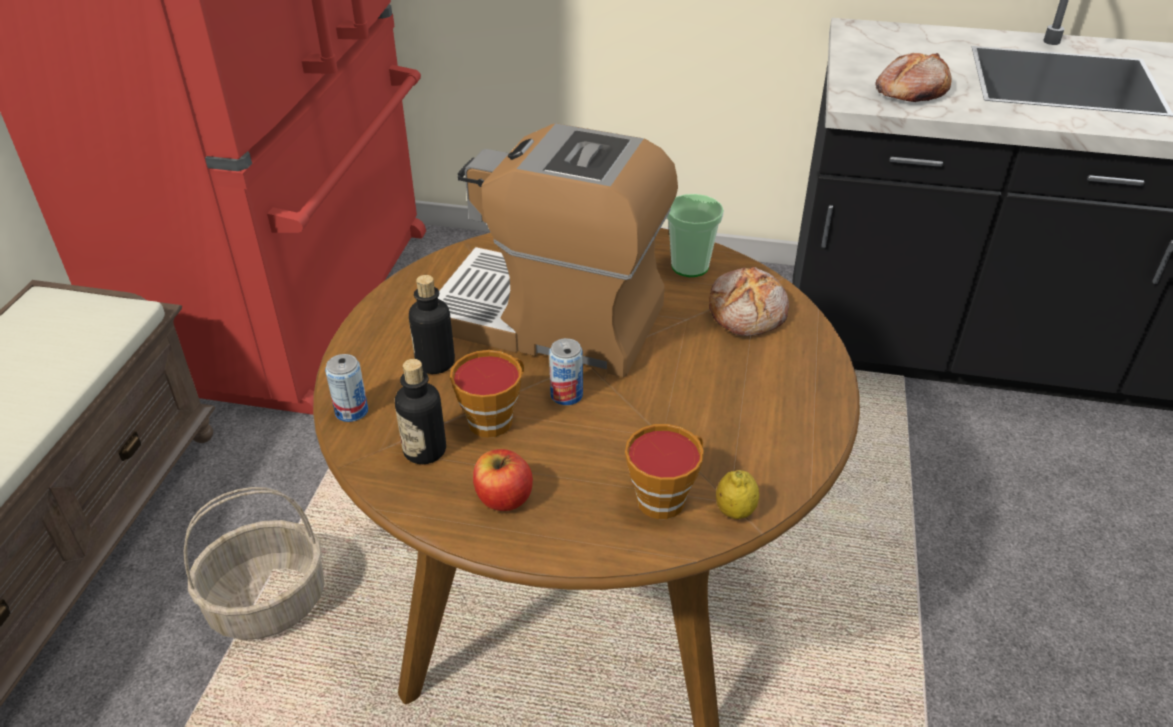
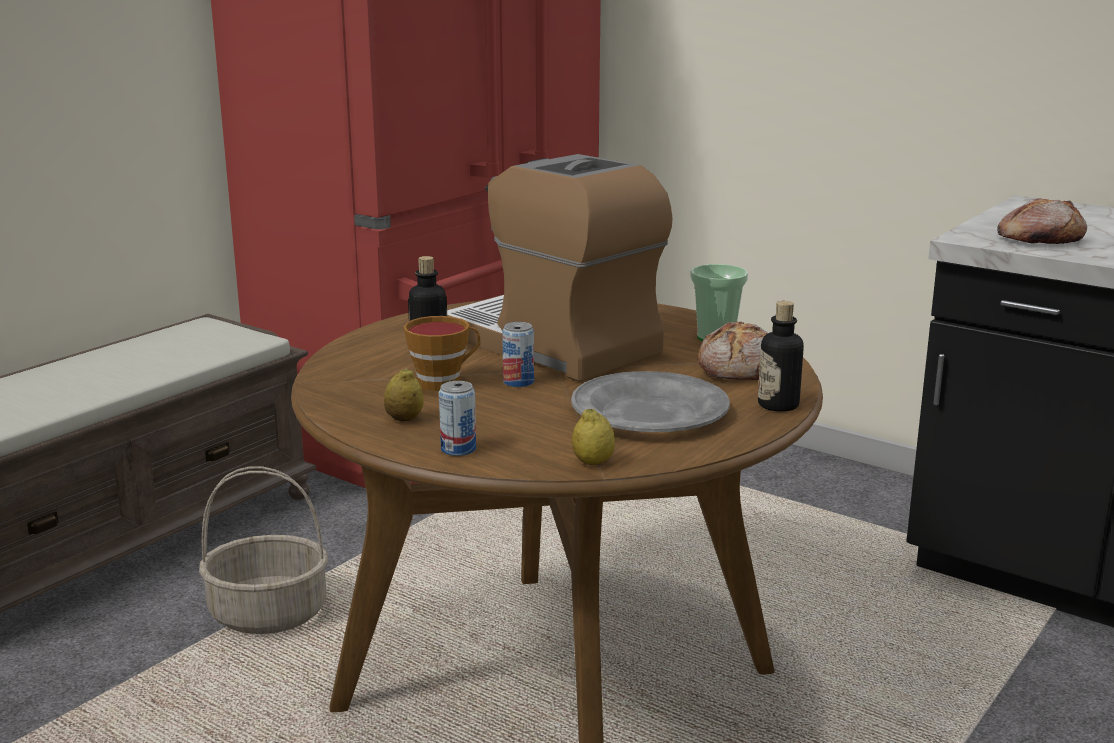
camera: 25 degrees right, 20 degrees down
(351, 411) = (336, 360): can -> can (458, 449)
(425, 450) = (370, 387): bottle -> bottle (778, 405)
(503, 498) = (404, 419): apple -> lemon
(665, 497) = (540, 444): cup -> none
(721, 408) = (649, 412): none -> grey plate

